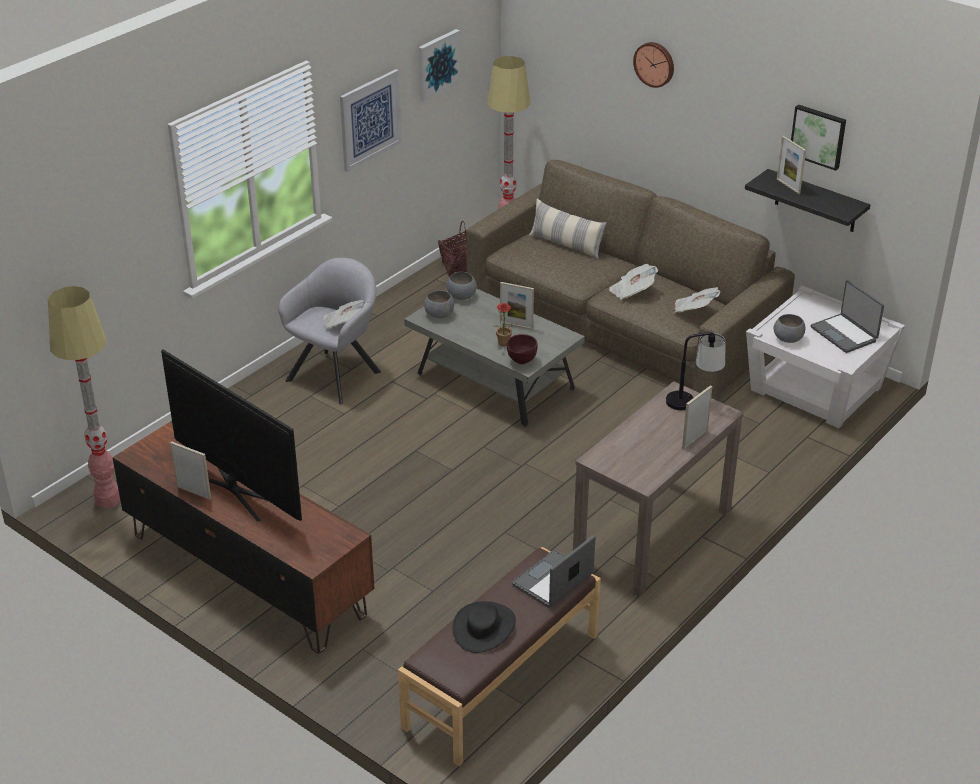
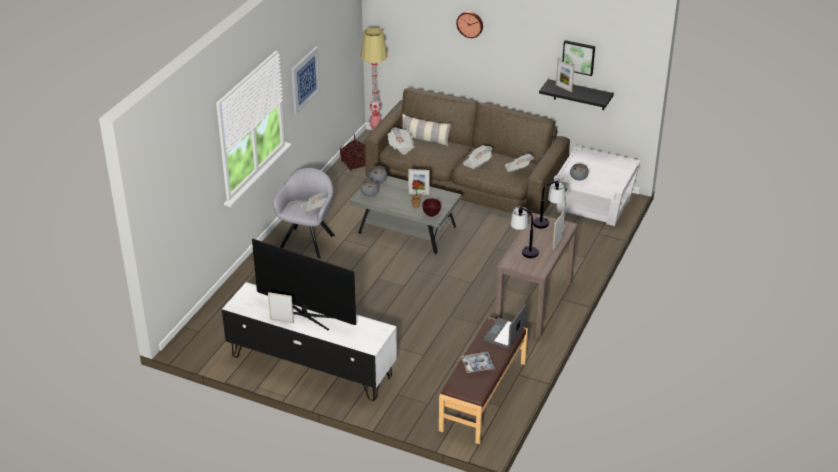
camera: 15 degrees left, 0 degrees up
(108, 500) = (204, 338): floor lamp -> none
(247, 573) = (311, 365): brown tv stand -> white tv stand
(437, 64) = (334, 39): picture -> none
(484, 628) = (477, 365): black hat -> tray
(522, 250) = (401, 147): none -> newspaper
(632, 441) = (523, 250): none -> table lamp
(844, 334) = (609, 170): laptop -> none

